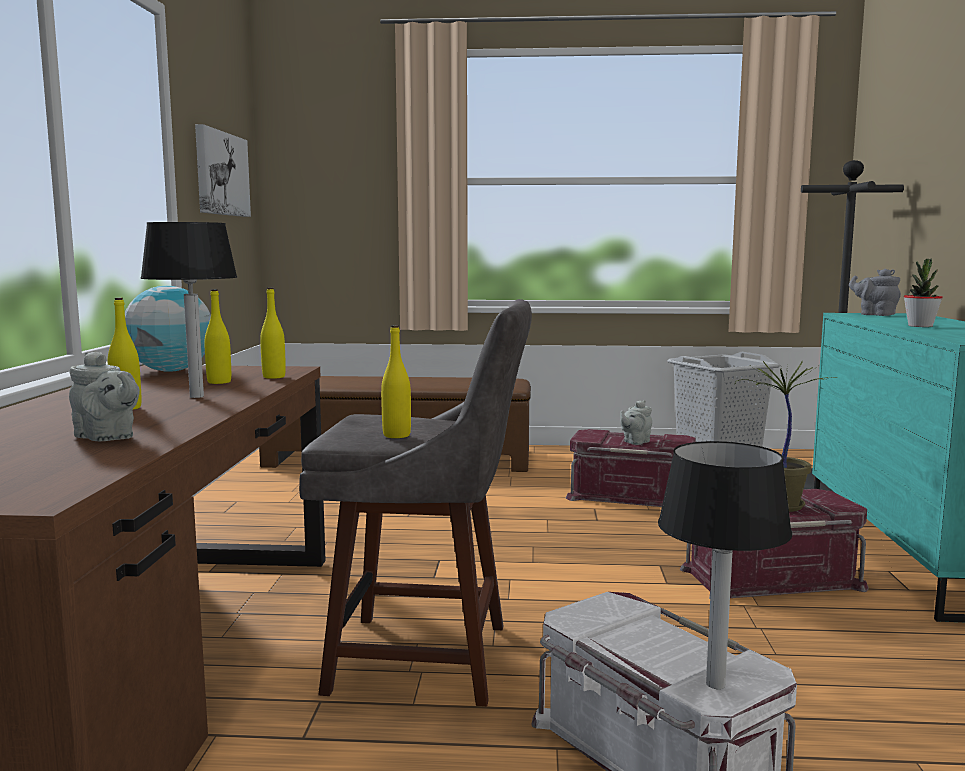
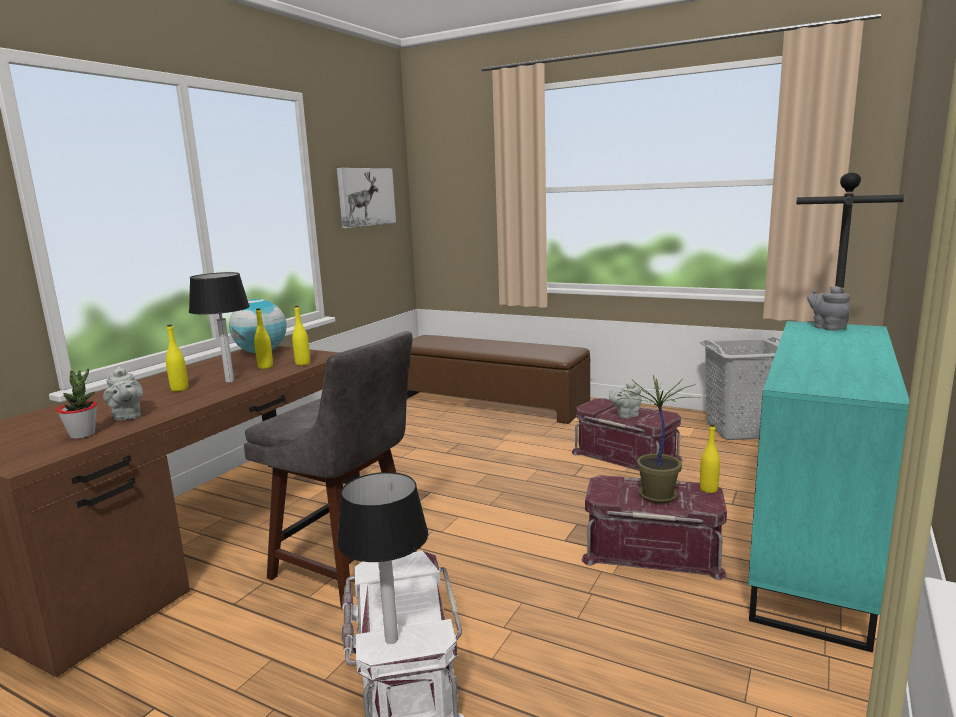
camera: 25 degrees right, 5 degrees up
(396, 435) = (308, 423): yellow bottle -> yellow bottle (708, 489)
(920, 326) = (814, 352): potted plant -> potted plant (83, 434)

